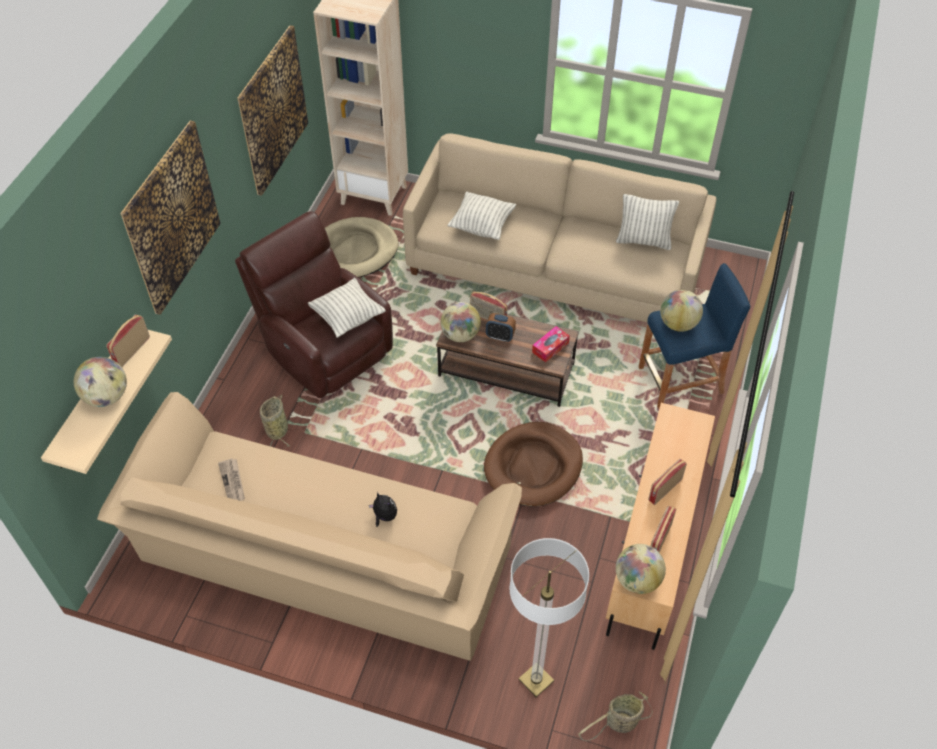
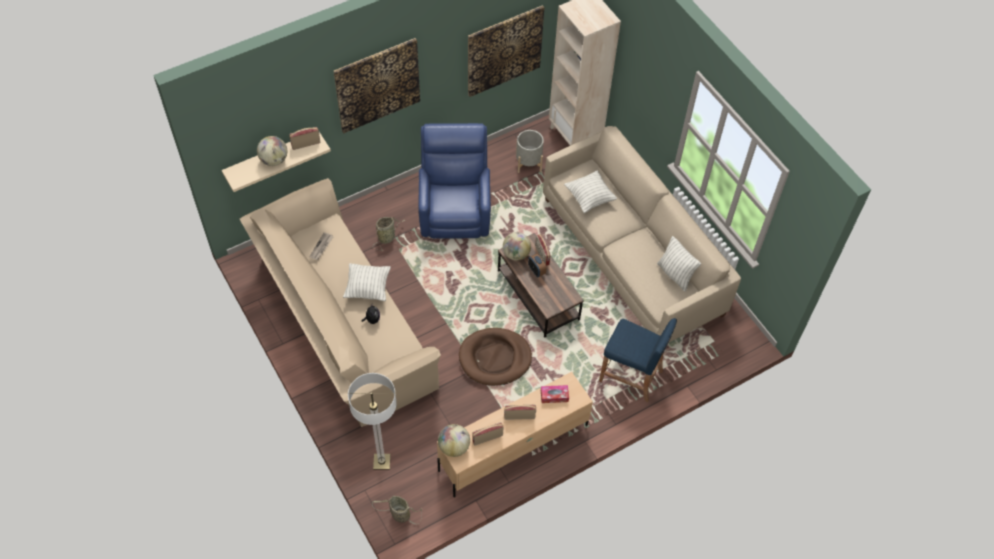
camera: 40 degrees right, 5 degrees up
(325, 347) = (455, 209): brown armchair -> blue armchair
(347, 317) = (465, 200): pillow -> pillow (368, 288)
(355, 251) = (528, 163): beige dog bed -> grey planter
(550, 347) = (557, 298): tissue box -> tissue box (554, 396)
(678, 324) = (628, 336): globe -> none

